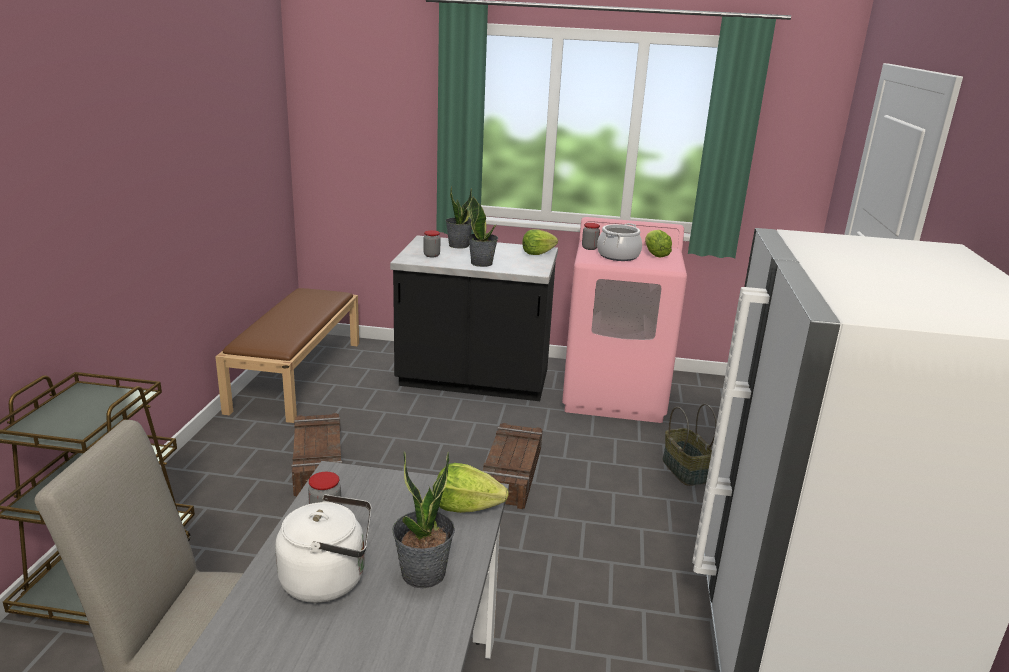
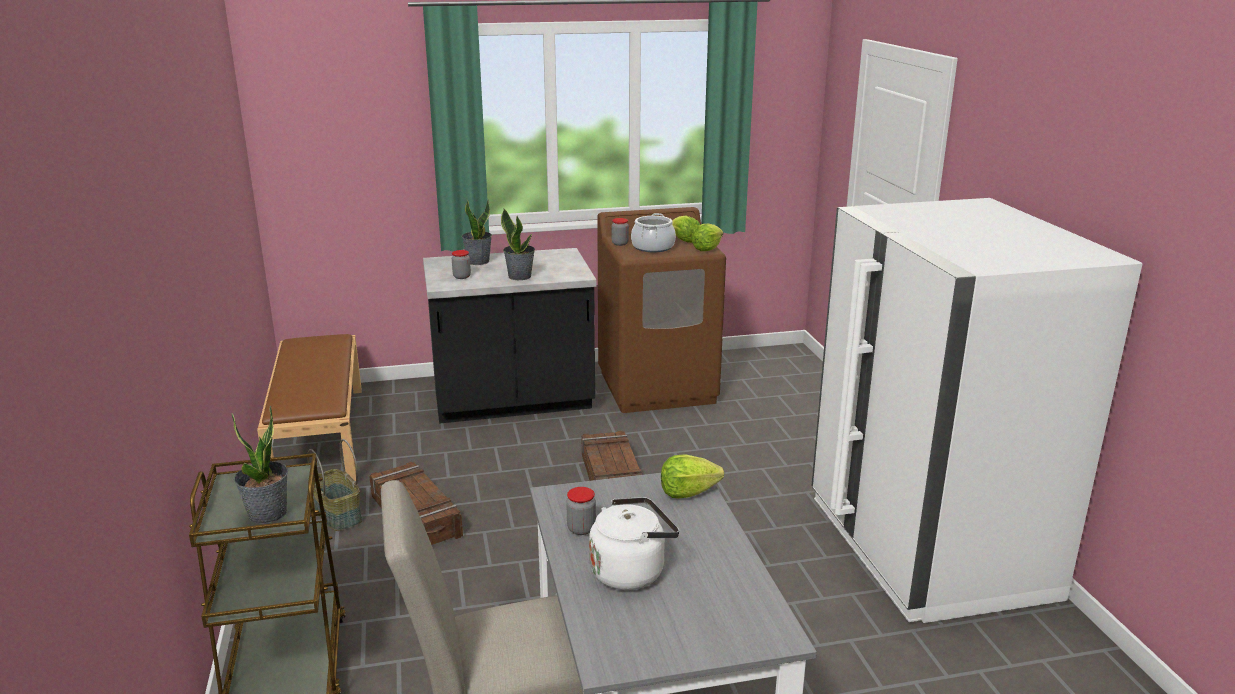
camera: 20 degrees left, 0 degrees up
(423, 574) = (700, 547): potted plant -> potted plant (268, 514)
(537, 253) = (563, 257): lettuce -> lettuce (707, 249)
(615, 395) = (658, 387): pink washing machine -> brown washing machine
(683, 470) = (760, 440): basket -> basket (337, 515)

